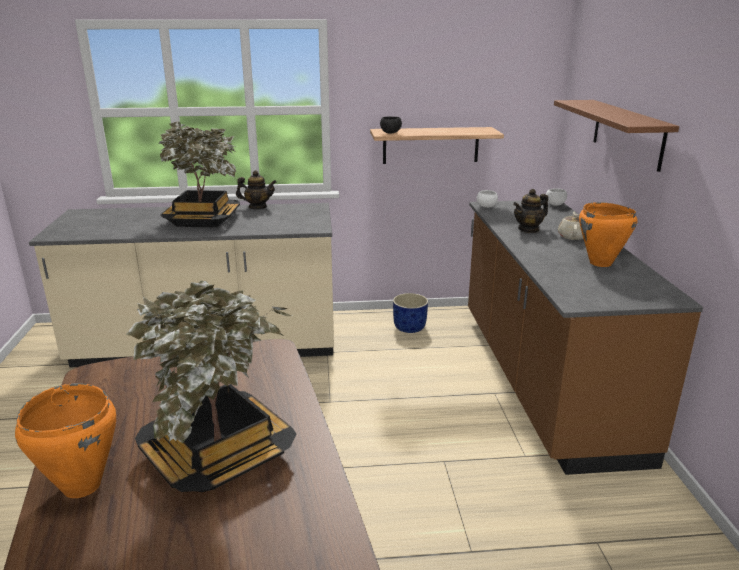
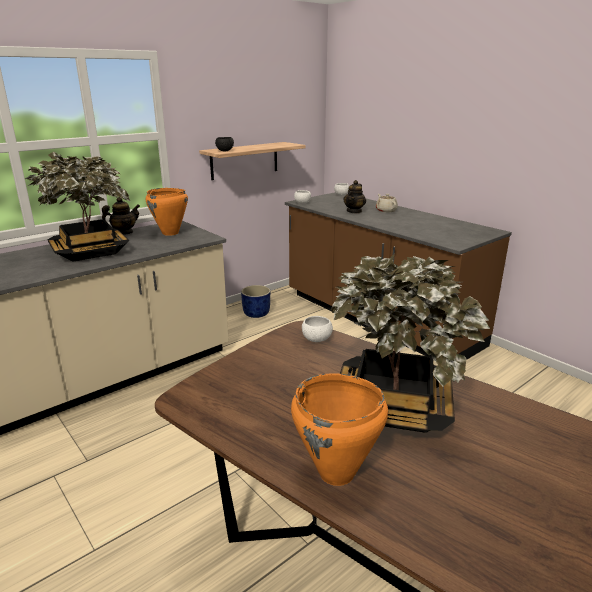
camera: 35 degrees left, 0 degrees up
(269, 364) = (316, 339): none -> white bowl
(600, 263) = (427, 221): orange cooking pot -> orange cooking pot (170, 233)
(627, 133) = (407, 132): brown shelf -> none

